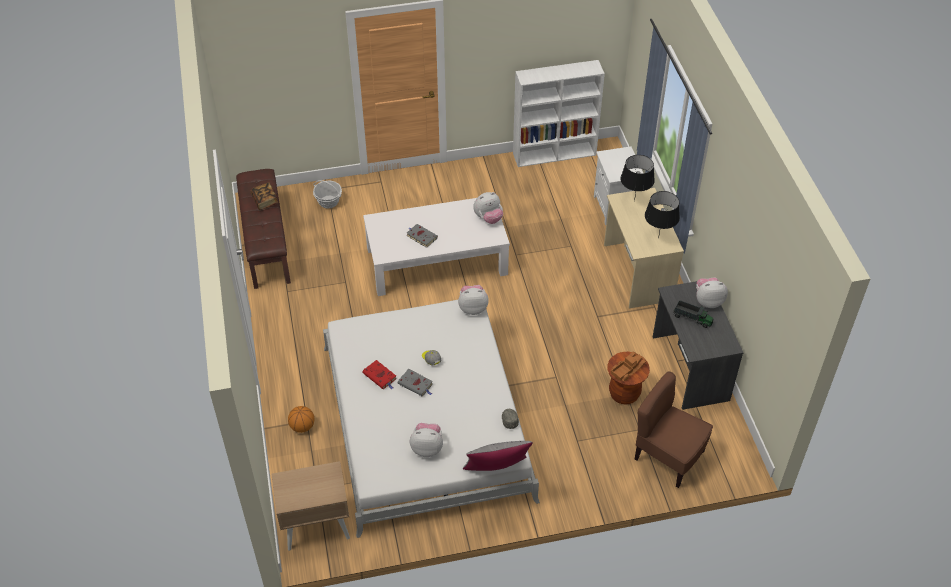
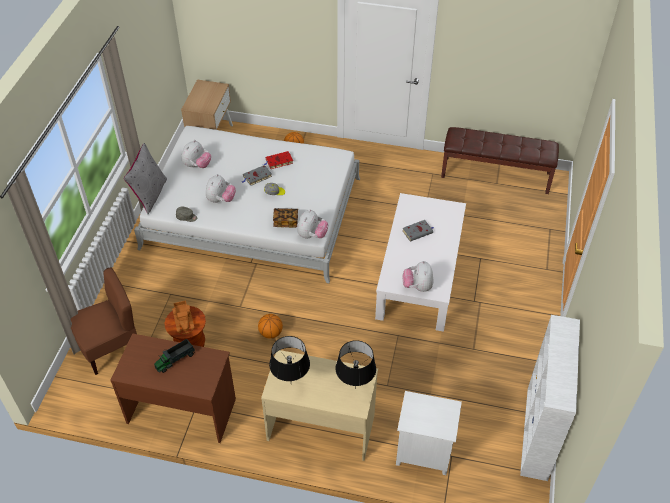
camera: 115 degrees right, 0 degrees up
(265, 201) = (511, 148): book -> book (286, 222)
(328, 202) = (532, 225): basket -> none
(570, 341) = (271, 333): none -> basketball
(689, 368) = (181, 410): grey desk -> brown desk
(708, 301) = (185, 384): plush toy -> plush toy (221, 200)

